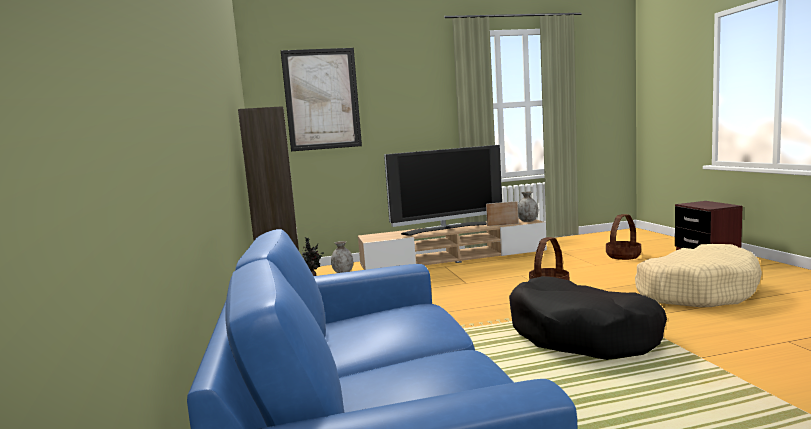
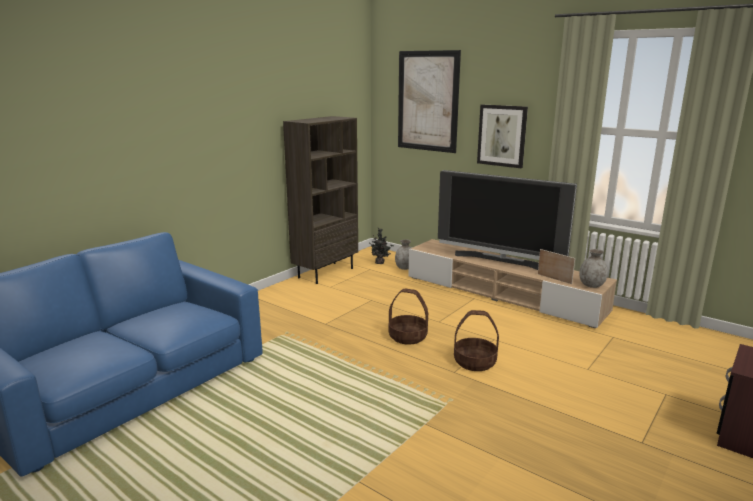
camera: 50 degrees right, 10 degrees up
(406, 122) = (502, 135): none -> picture
(583, 335) = (361, 409): black dog bed -> none
(623, 256) = (652, 378): basket -> basket (408, 336)
(695, 291) = (568, 451): beige dog bed -> none

